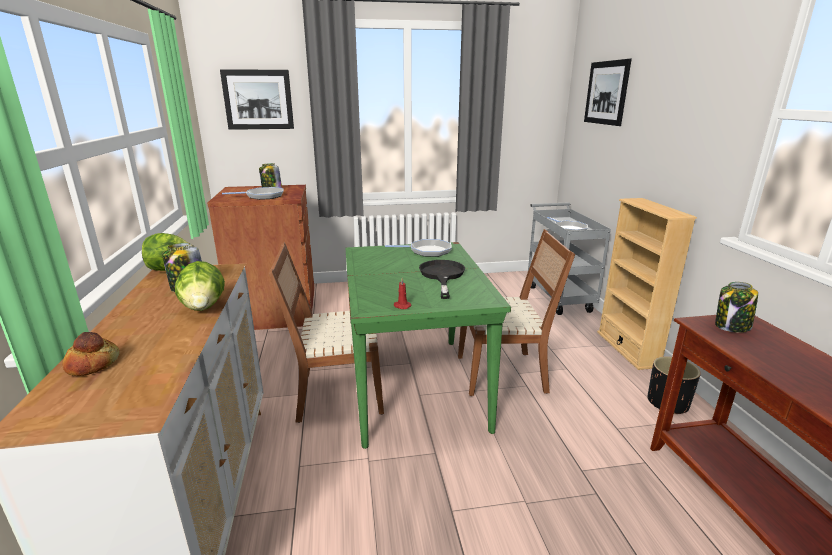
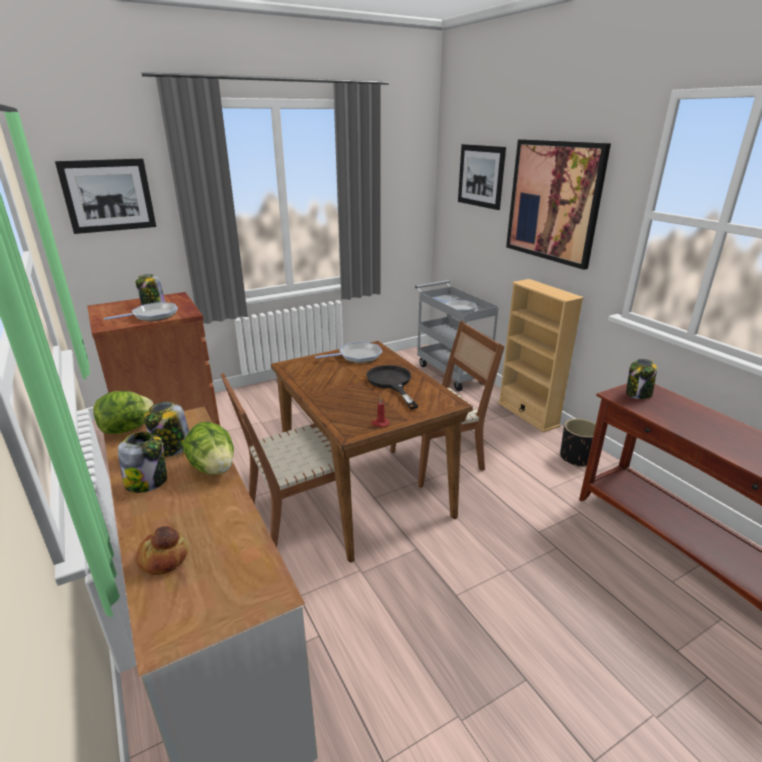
camera: 20 degrees left, 5 degrees up
(144, 307) = (147, 481): none -> jar
(414, 385) = (364, 488): green dining table -> brown dining table
(673, 111) = (553, 201): none -> picture

